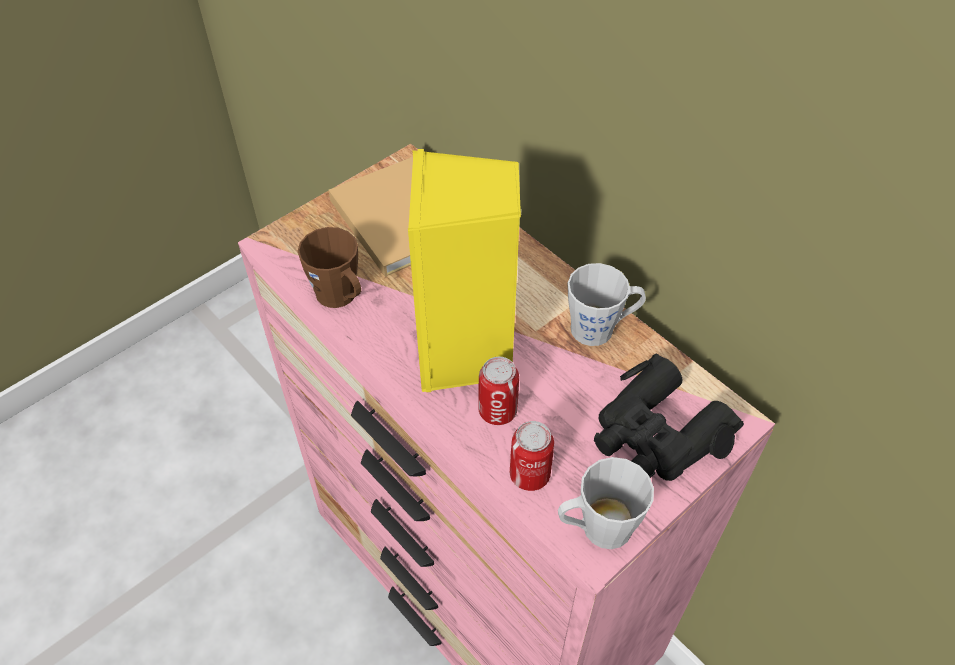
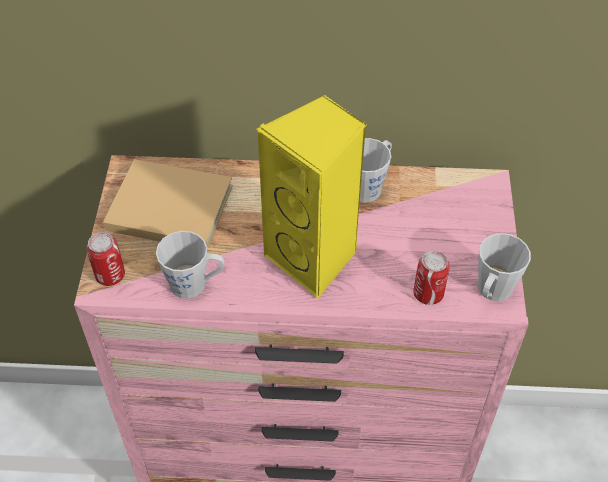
camera: 45 degrees left, 0 degrees up
(341, 297) = (195, 284): brown mug -> grey mug
(497, 411) = (370, 274): can -> can (110, 275)
(656, 435) = (463, 220): black binoculars -> none

